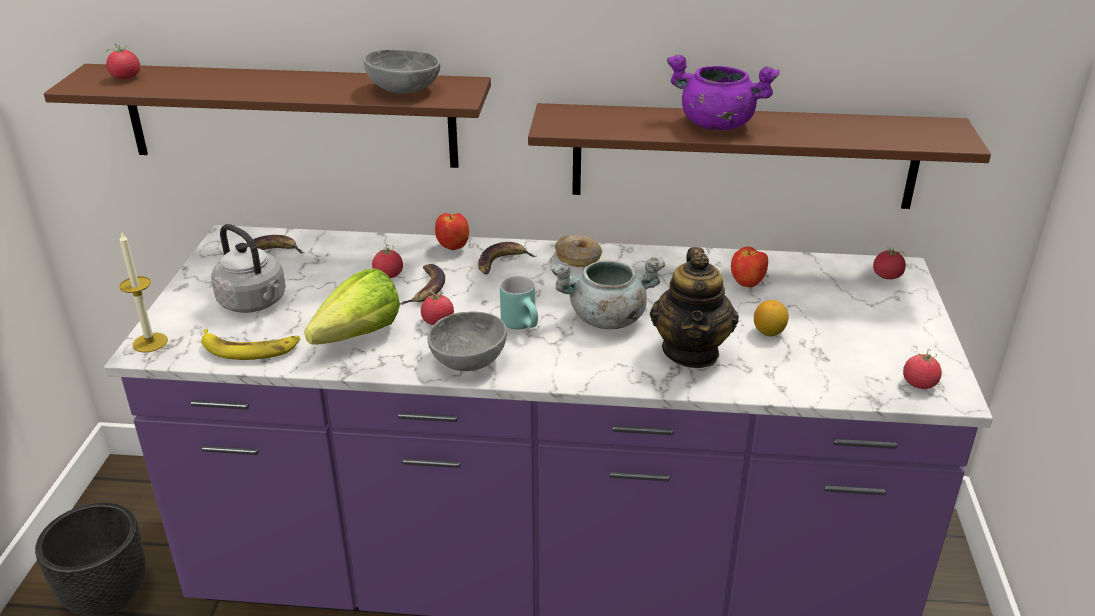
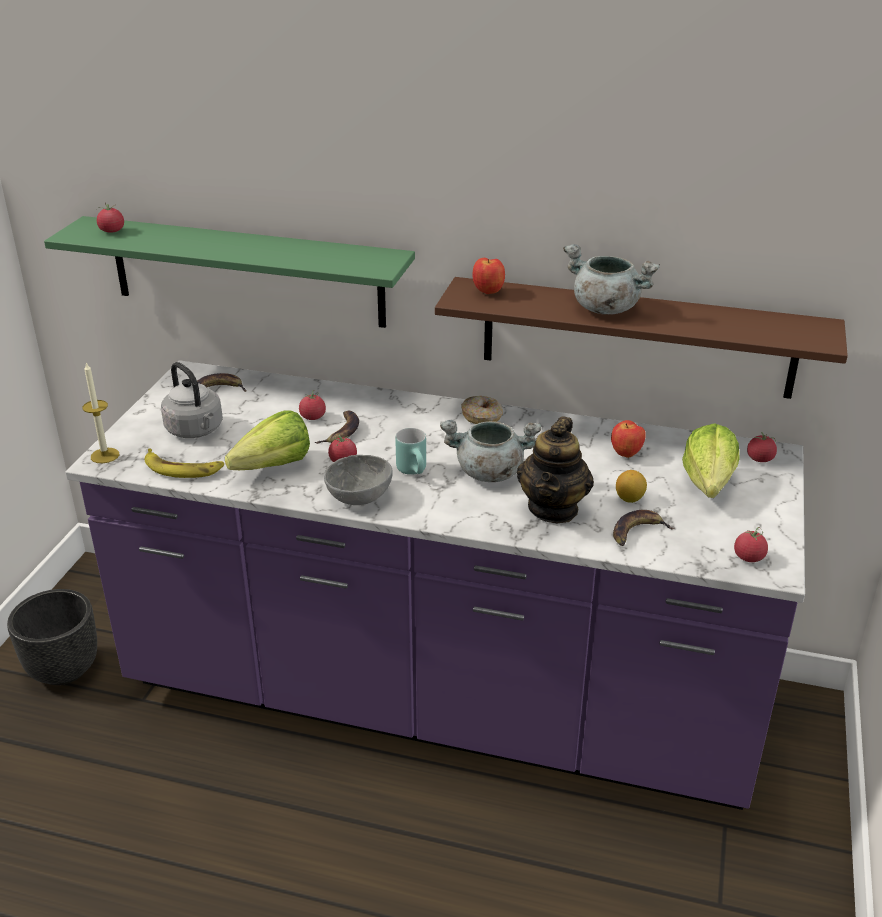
camera: 10 degrees right, 0 degrees up
(291, 116) = (246, 272): brown shelf -> green shelf
(404, 89) = (336, 257): grey bowl -> none
(453, 247) = (375, 398): apple -> apple (488, 292)
(502, 263) = (413, 415): banana -> banana (637, 532)
(716, 124) = (604, 308): purple cooking pot -> grey cooking pot
(845, 313) = (706, 489): none -> lettuce

